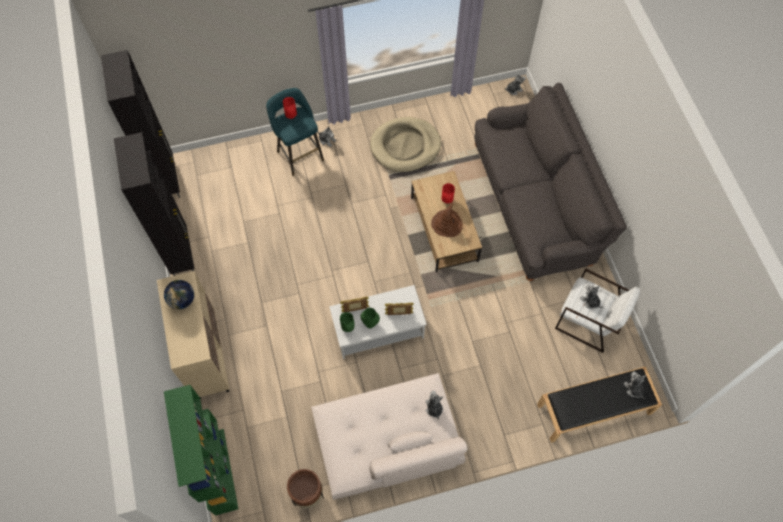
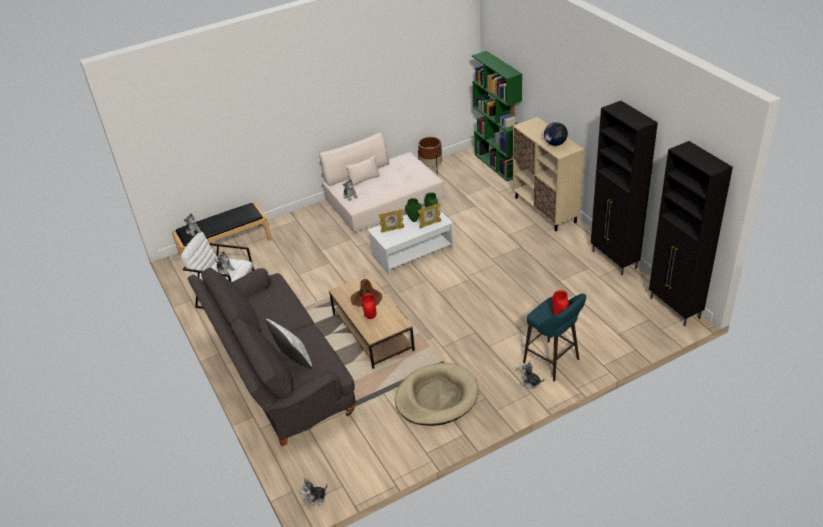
camera: 170 degrees right, 25 degrees down
(523, 149) = (293, 358): none -> white pillow

